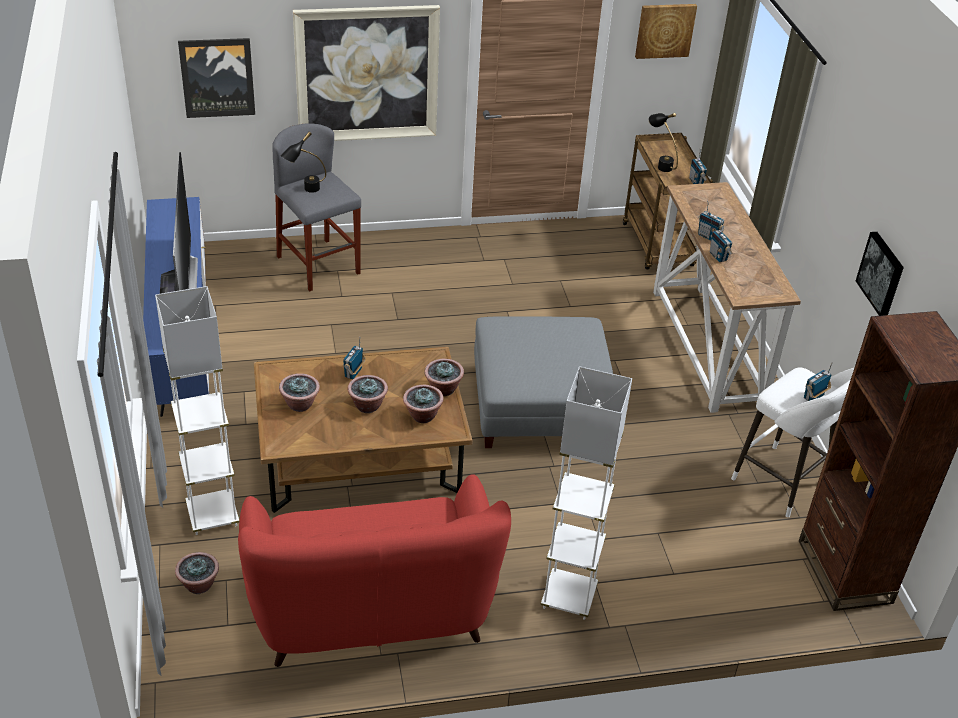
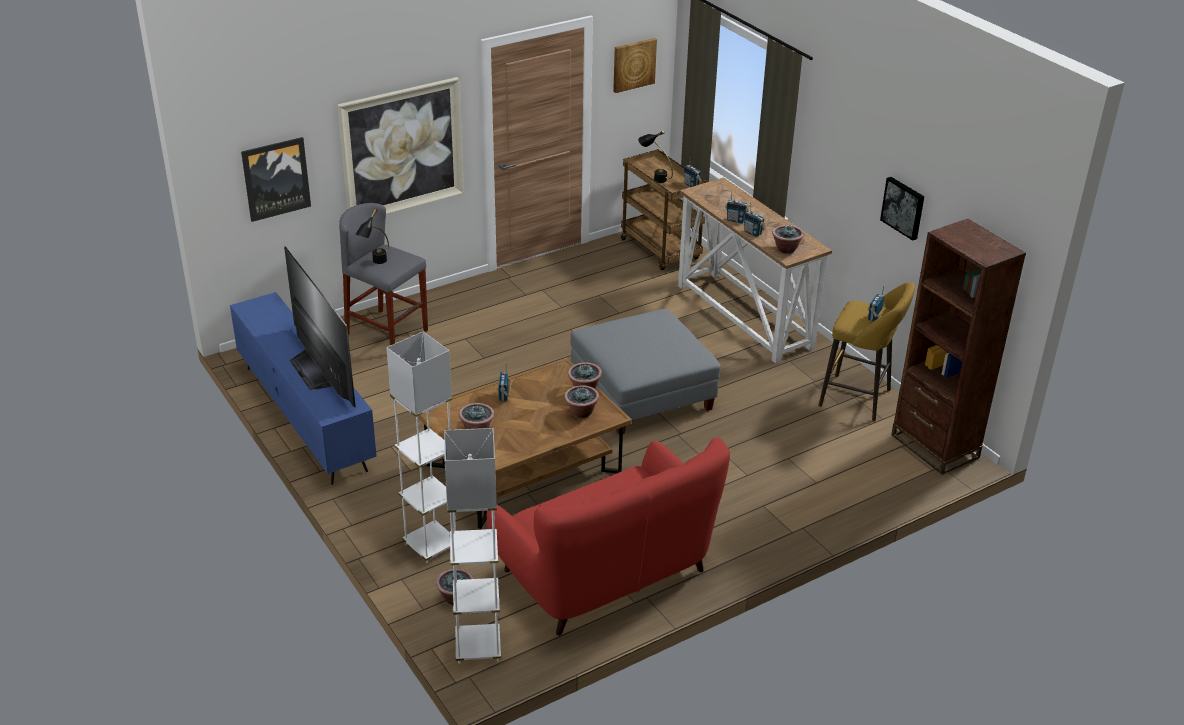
camera: 20 degrees left, 5 degrees down
(367, 406) = (532, 417): potted plant -> potted plant (786, 249)
(568, 597) = (750, 521): white floor lamp -> white floor lamp (478, 647)
(785, 484) = (859, 399): white stool -> yellow stool

